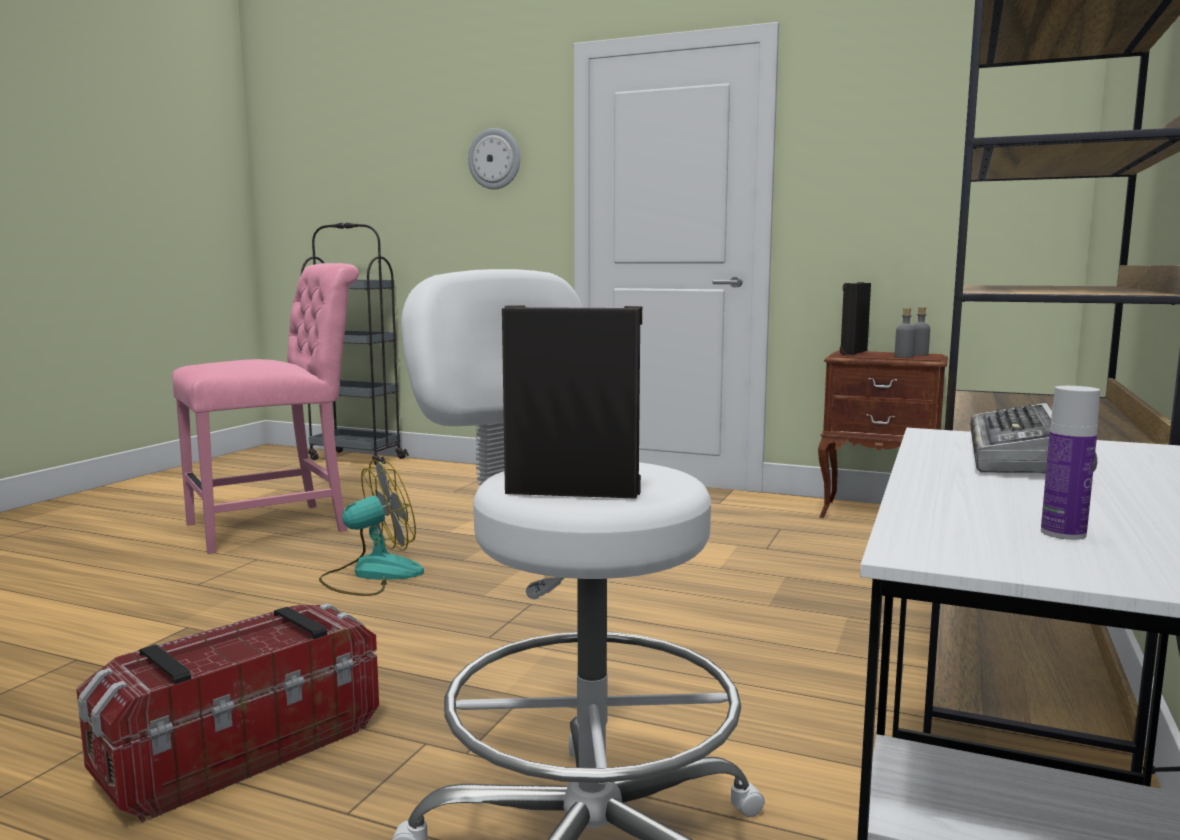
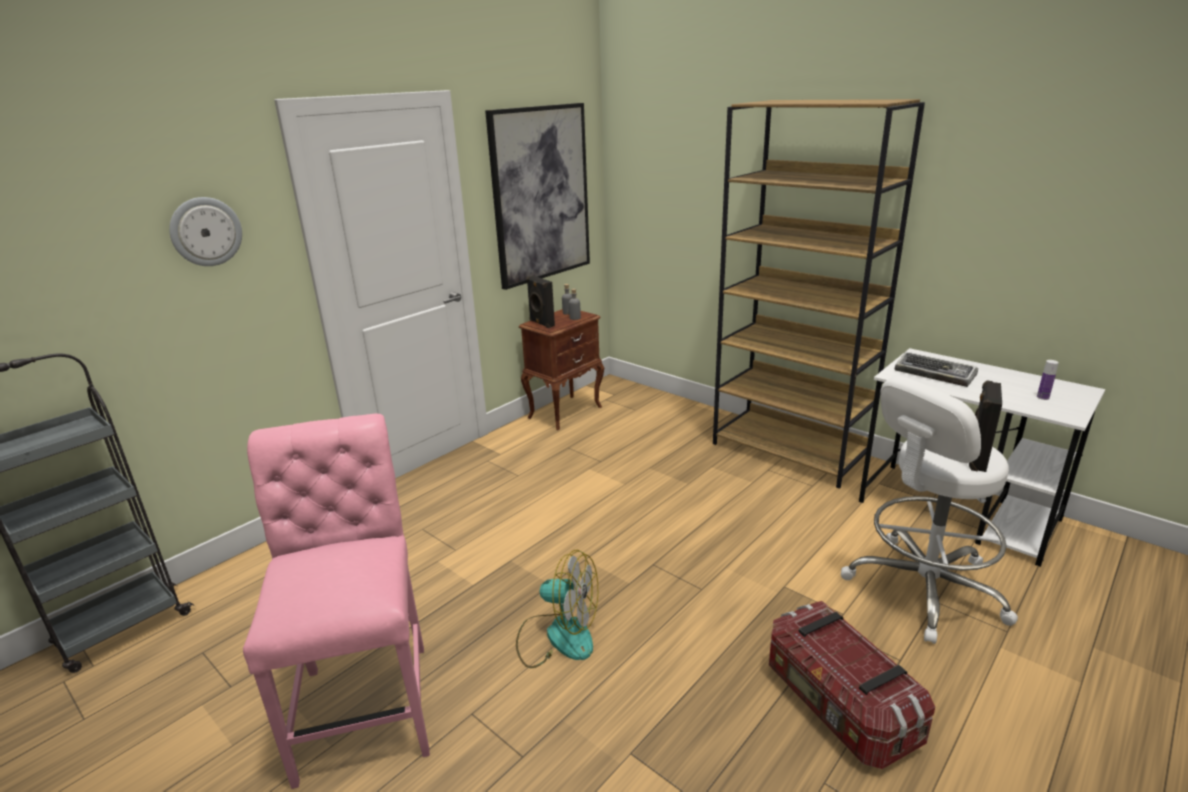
camera: 70 degrees left, 15 degrees up
(371, 574) = (558, 636): fan -> fan turned 120 degrees clockwise
(923, 167) = (541, 194): none -> picture

